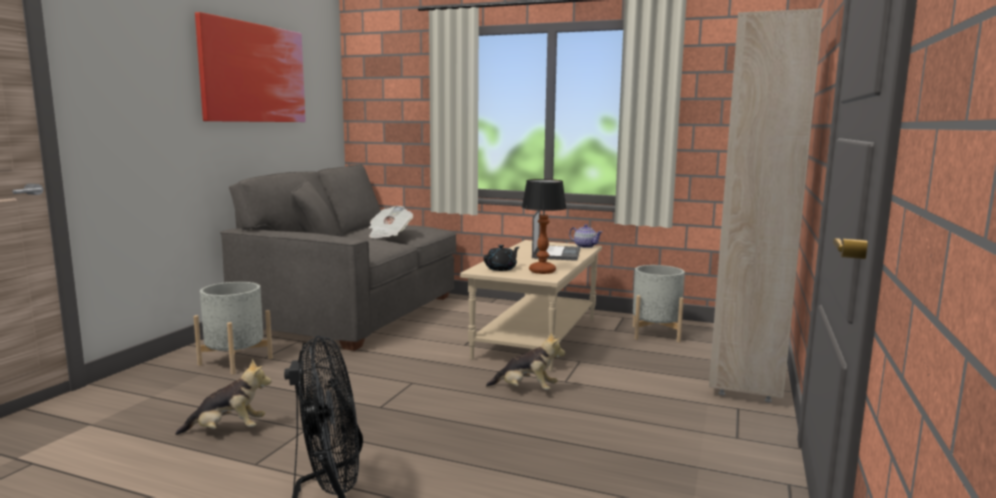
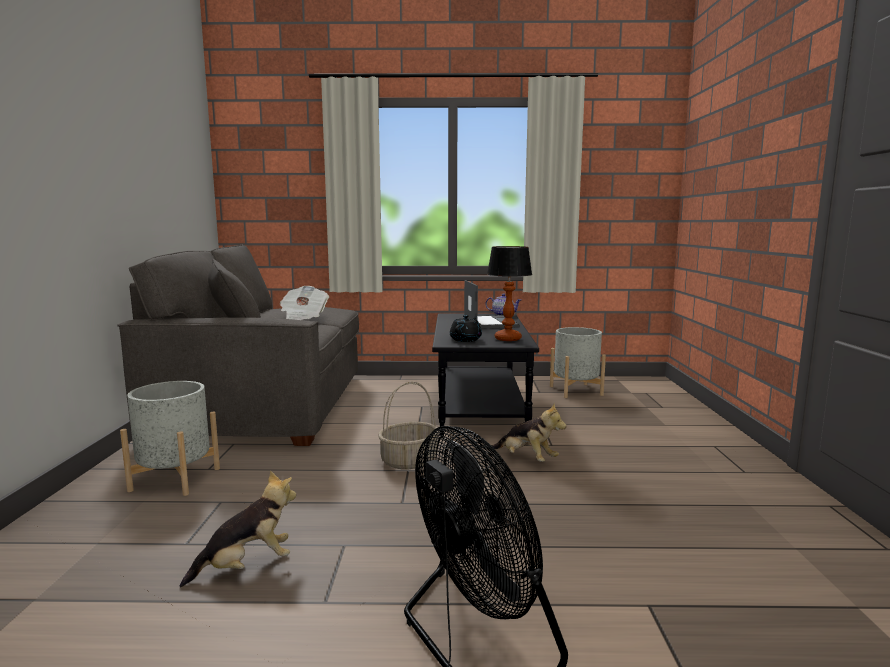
camera: 20 degrees left, 0 degrees up
(253, 73) = (136, 133): picture -> none
(421, 375) = (409, 461): none -> basket
(526, 390) = (527, 459): plush toy -> plush toy turned 45 degrees clockwise
(536, 337) = (478, 407): beige coffee table -> black coffee table
(747, 390) = (702, 429): beige bookcase -> none

